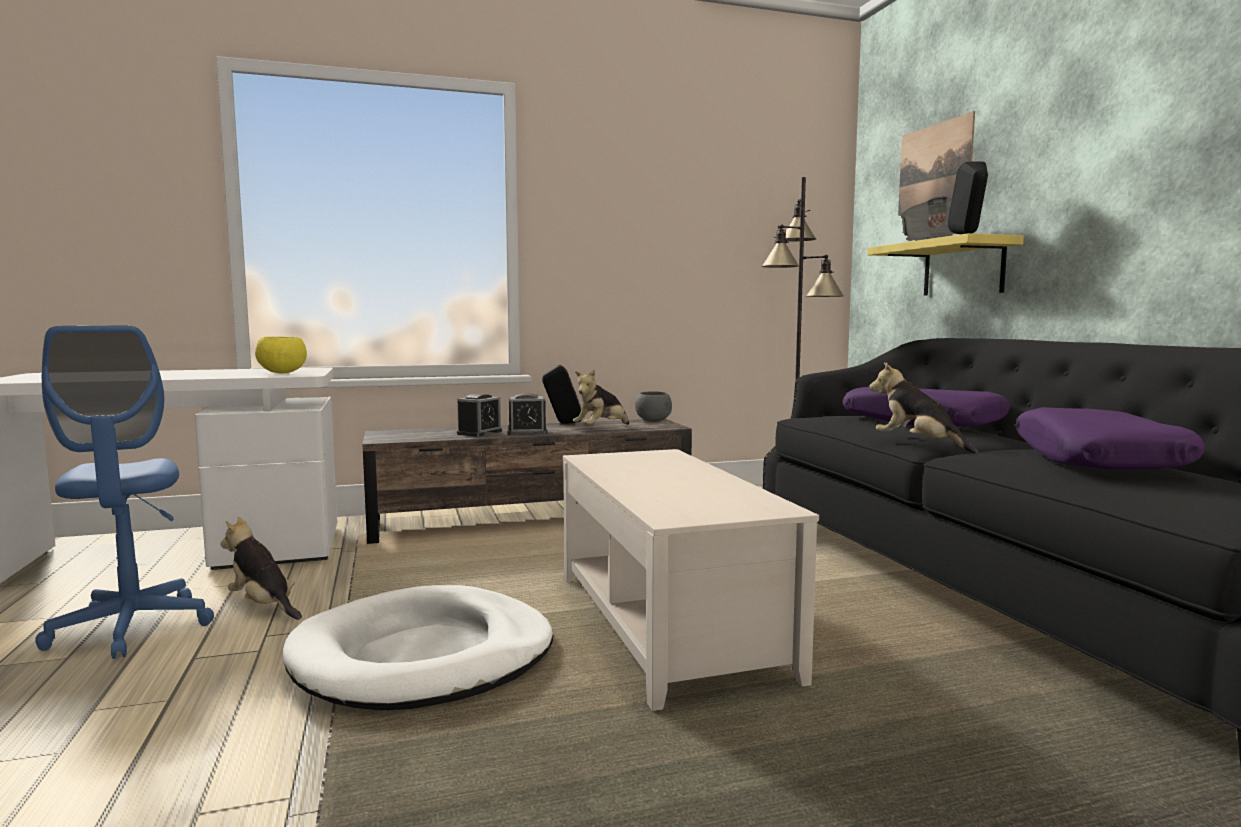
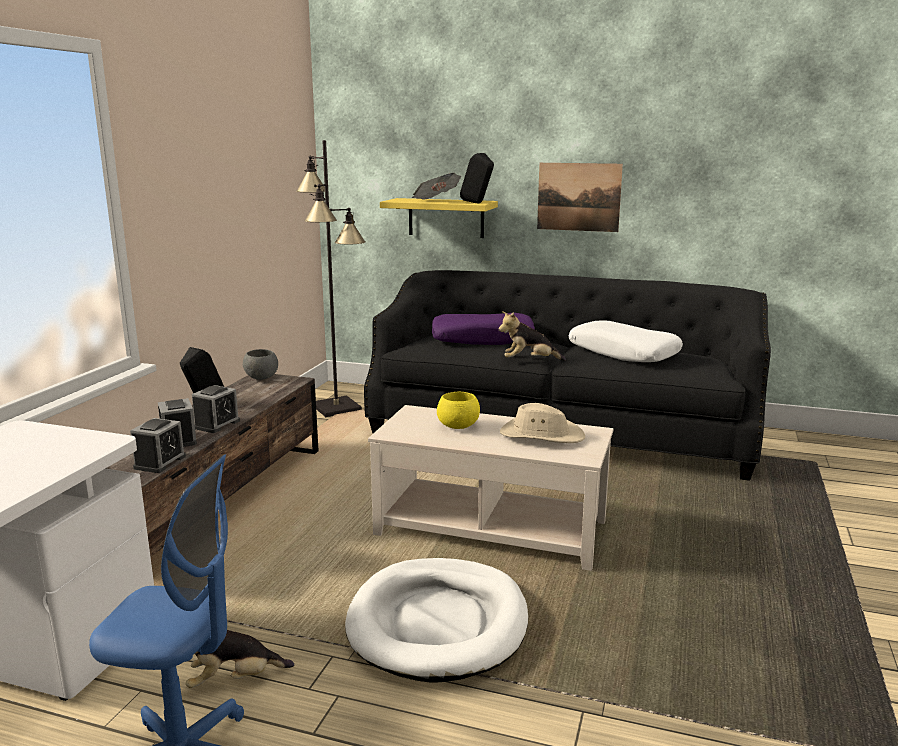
camera: 55 degrees left, 10 degrees up
(281, 373) = (56, 448): yellow bowl -> yellow bowl (458, 427)
(429, 437) = (160, 462): none -> alarm clock
(601, 429) = (259, 400): plush toy -> none
(705, 493) = (541, 435): none -> beige hat
(934, 167) = (411, 137): picture -> picture (578, 197)
(1098, 460) = (623, 353): purple pillow -> white pillow

